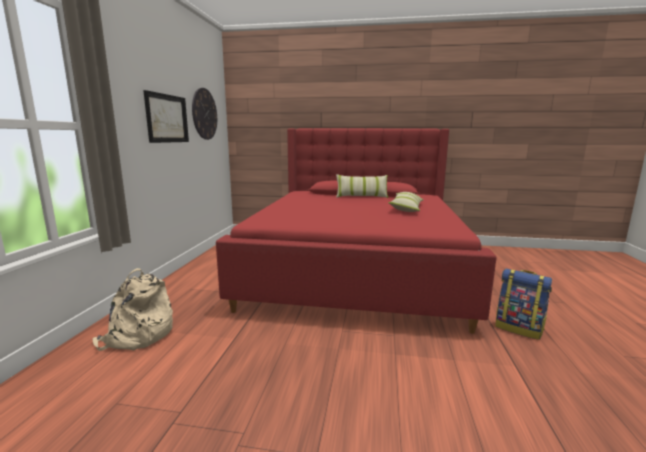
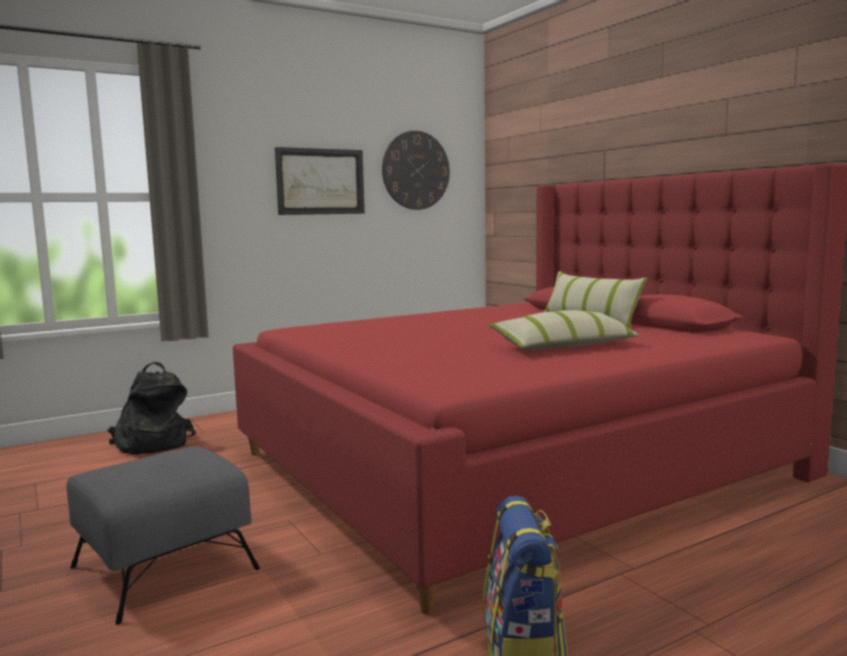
camera: 50 degrees right, 5 degrees down
(138, 336) = (151, 444): beige backpack -> black backpack
(358, 382) = (162, 568): none -> grey ottoman

